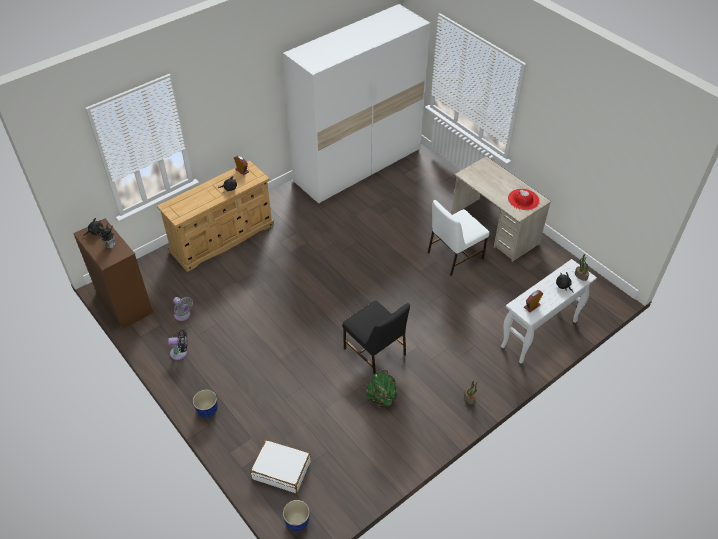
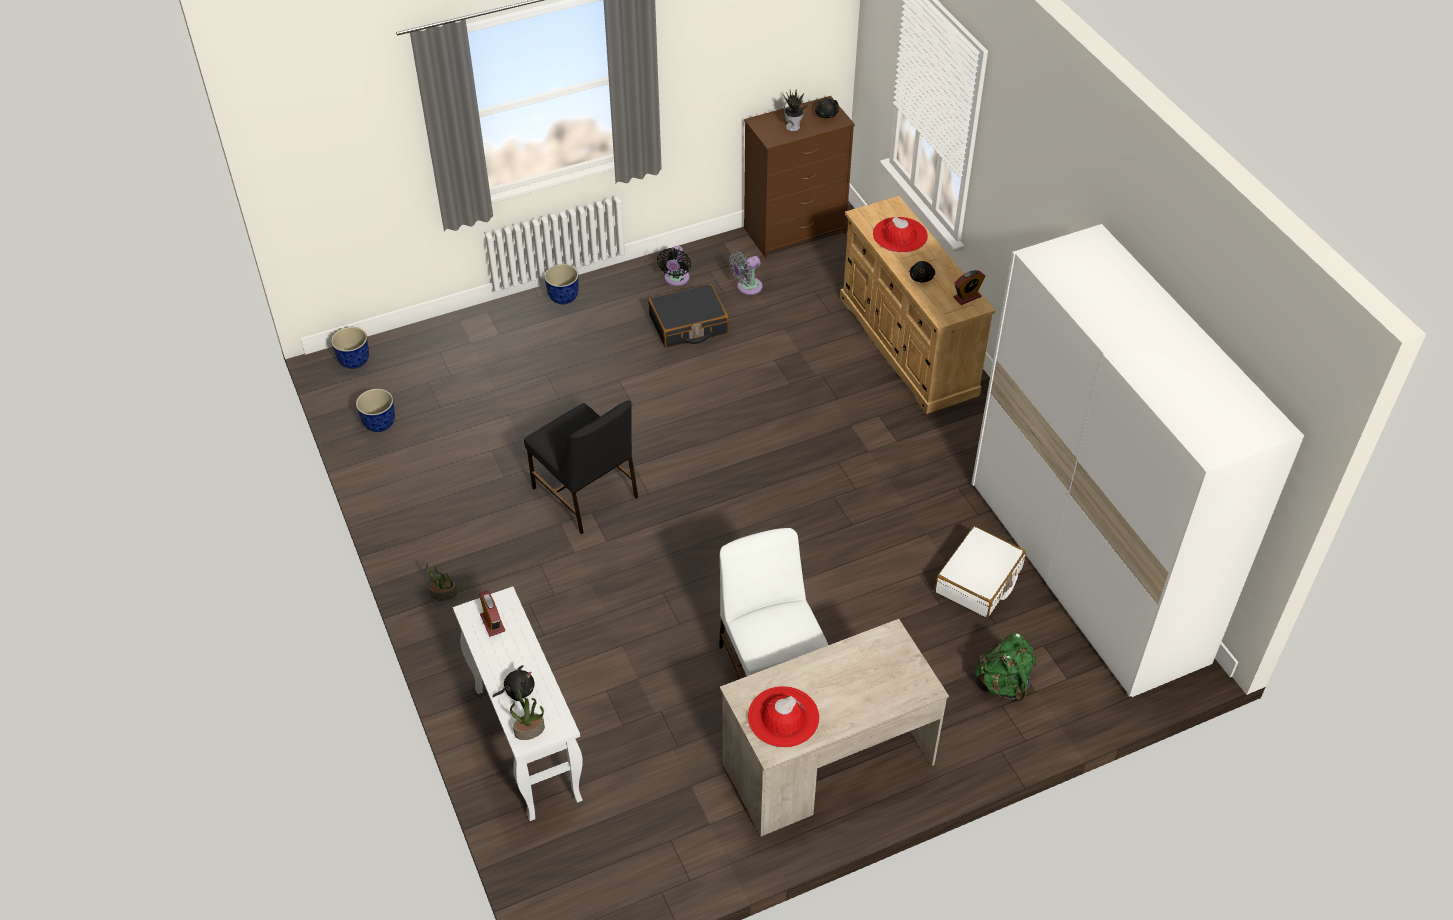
camera: 105 degrees right, 0 degrees up
(194, 200) = (900, 235): none -> red hat
(223, 337) = (688, 325): none -> black suitcase
(281, 470) = (435, 357): white suitcase -> white suitcase (979, 580)
(352, 482) = (379, 423): none -> planter
(375, 353) = (585, 494): black chair -> black chair turned 105 degrees counterclockwise
(381, 398) = (497, 483): green backpack -> green backpack (1004, 683)

